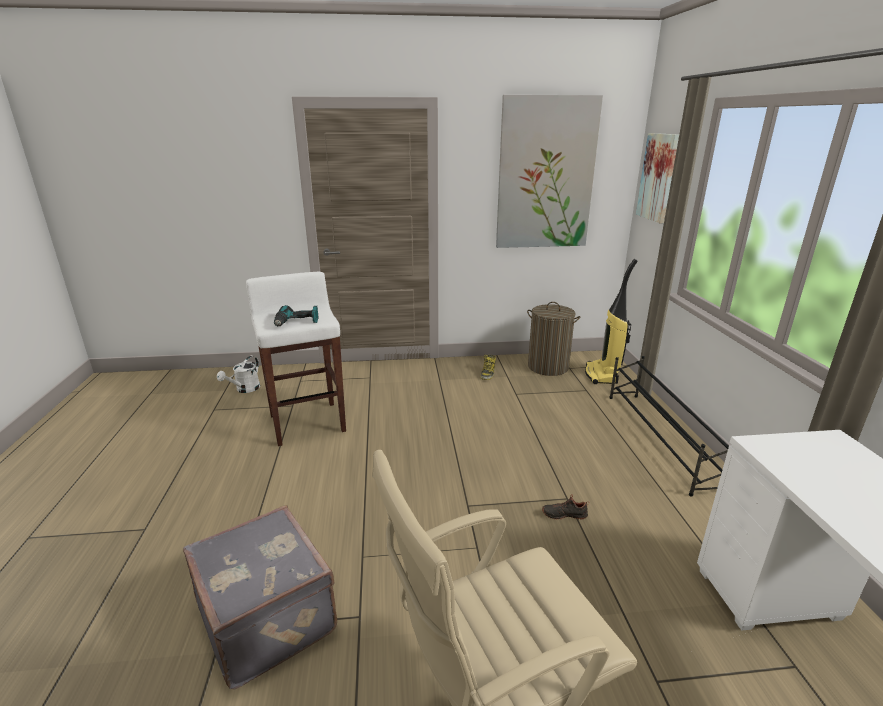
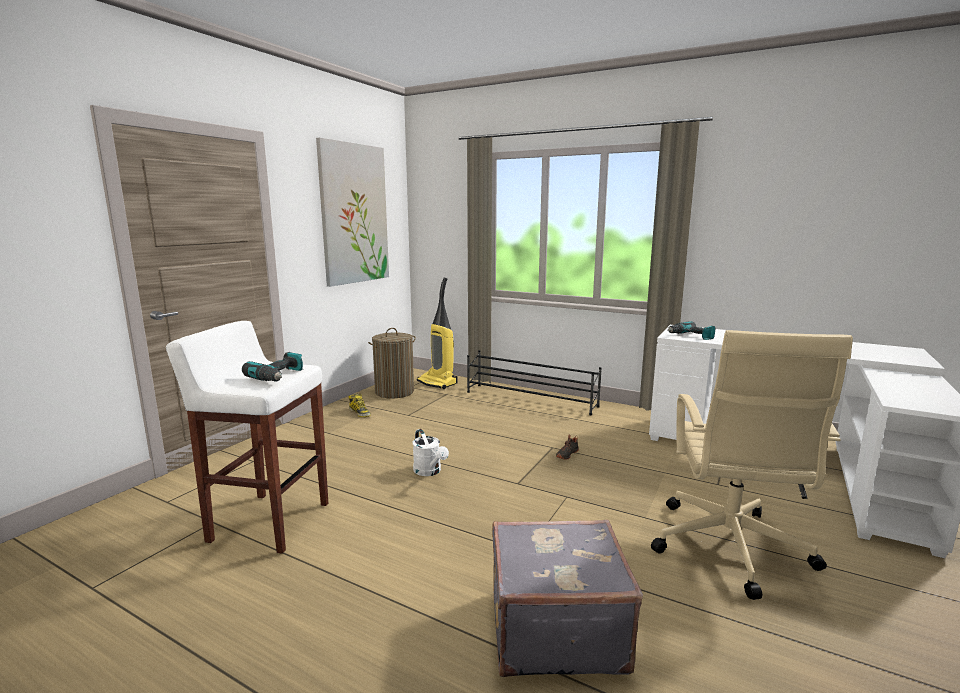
camera: 55 degrees left, 10 degrees down
(245, 389) = (95, 548): white watering can -> white watering can (429, 472)
(658, 177) = (438, 213): picture -> none
(795, 462) = (691, 336): none -> power drill

